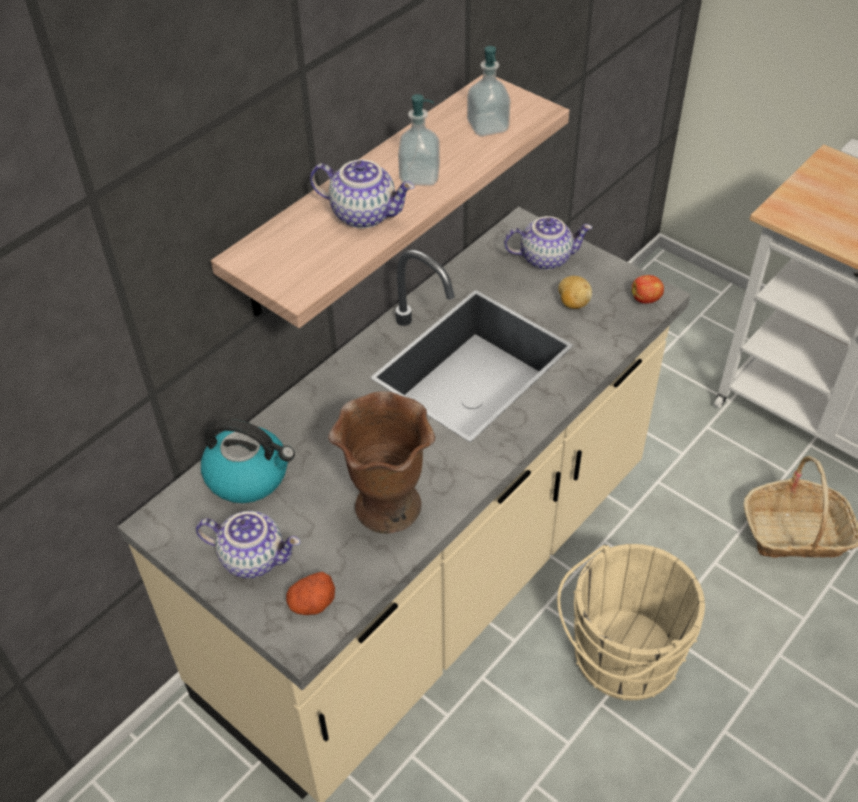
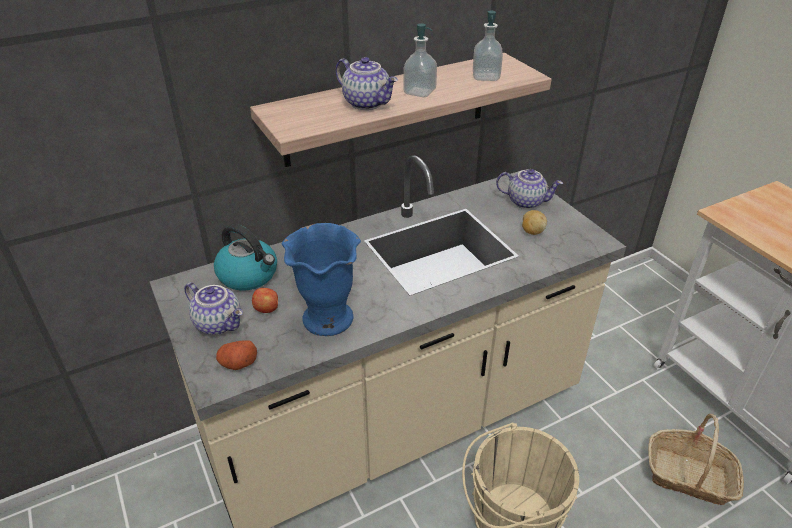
camera: 20 degrees right, 10 degrees down
(387, 507) = (327, 319): brown vase -> blue vase
(646, 299) = (589, 241): apple -> apple (267, 309)

